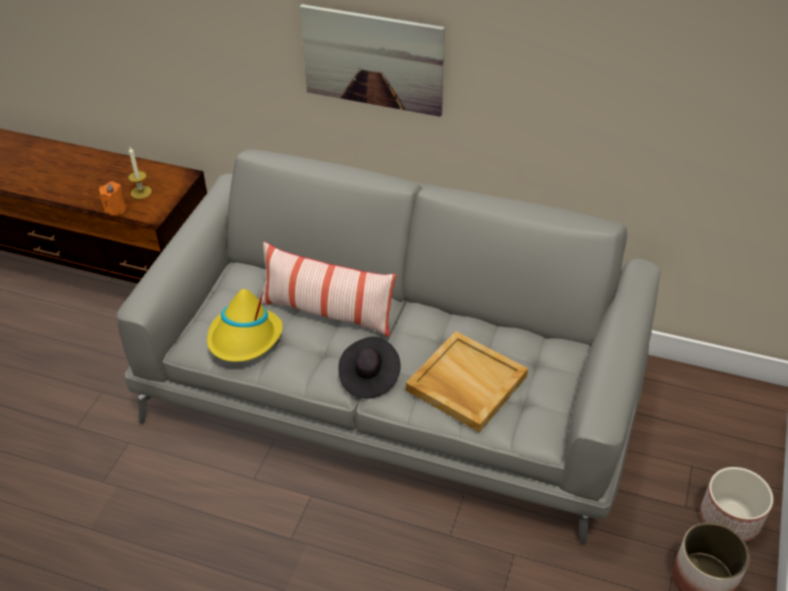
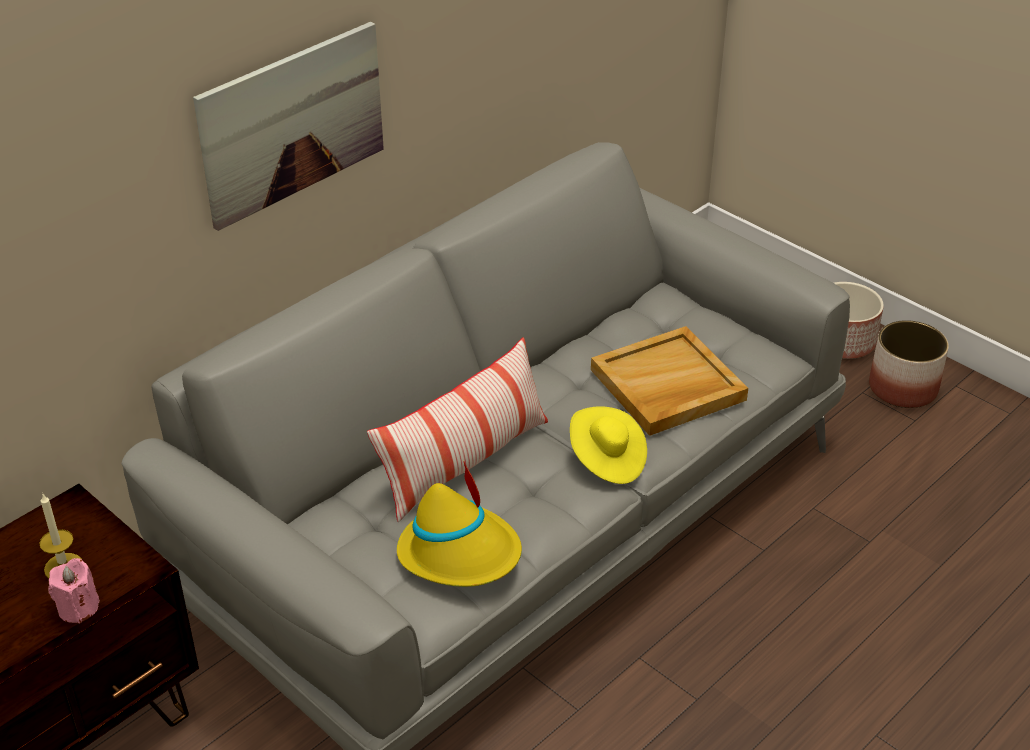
camera: 65 degrees left, 5 degrees down
(115, 209) = (78, 608): orange candle -> pink candle
(369, 377) = (606, 460): black hat -> yellow hat

